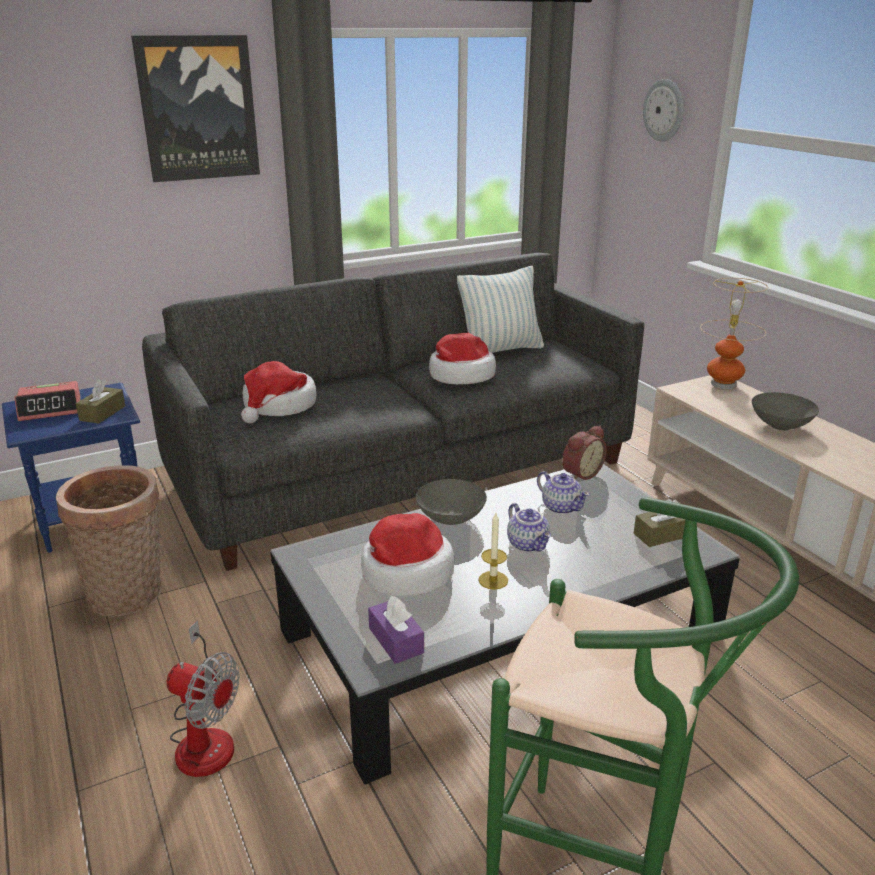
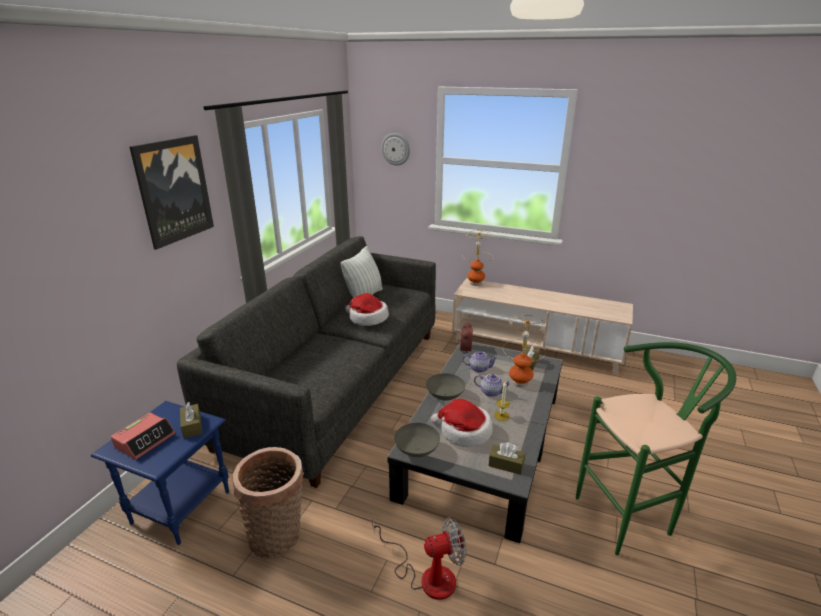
camera: 40 degrees left, 0 degrees up
(279, 406) = (300, 373): hat -> none
(396, 640) = (506, 464): purple tissue box -> brown tissue box
(598, 553) = (519, 382): none -> table lamp
(780, 426) = (520, 296): grey bowl -> grey bowl (417, 451)

